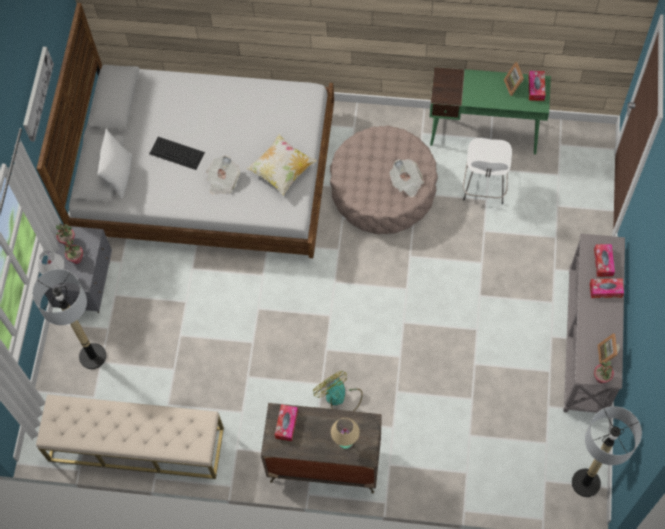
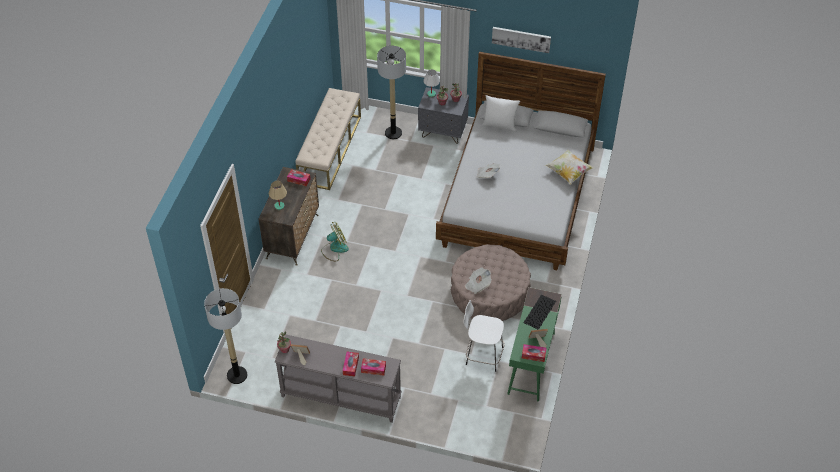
camera: 95 degrees right, 15 degrees down
(177, 153) = (513, 154): keyboard -> keyboard (539, 312)
(282, 170) = (490, 206): pillow -> pillow (568, 172)

